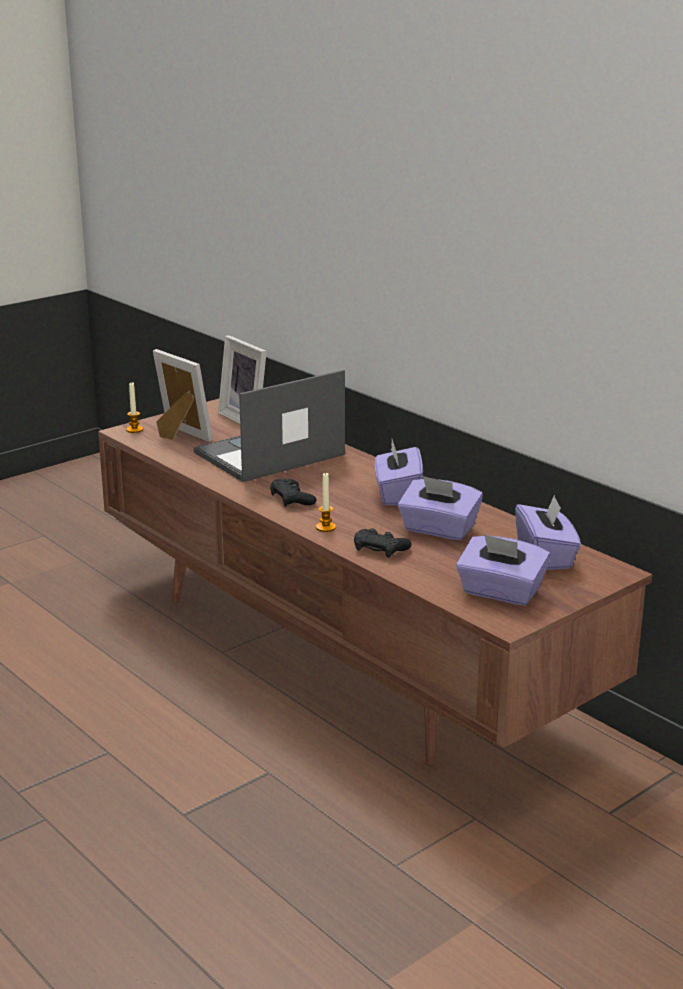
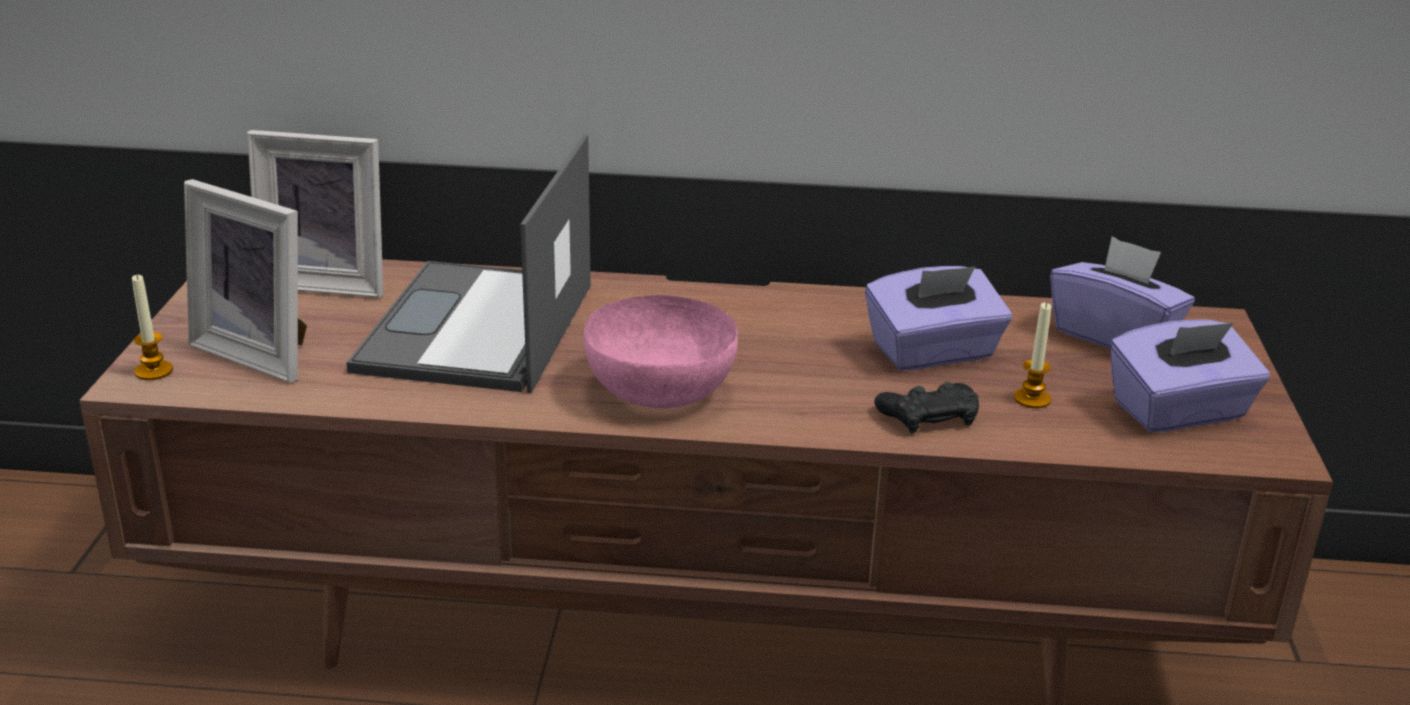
camera: 45 degrees left, 5 degrees up
(179, 436) = (262, 352): picture frame -> picture frame turned 150 degrees counterclockwise
(292, 499) = (658, 390): black game controller -> pink bowl
(325, 527) = (796, 416): candle -> candle (1032, 399)
(397, 494) = (780, 321): purple tissue box -> none

